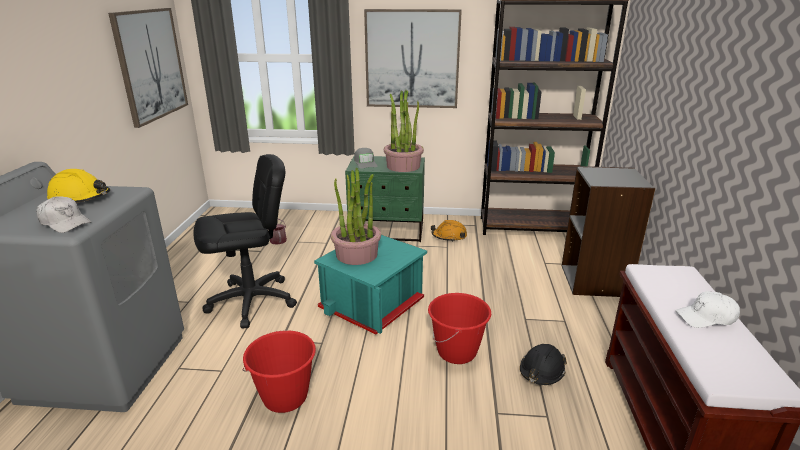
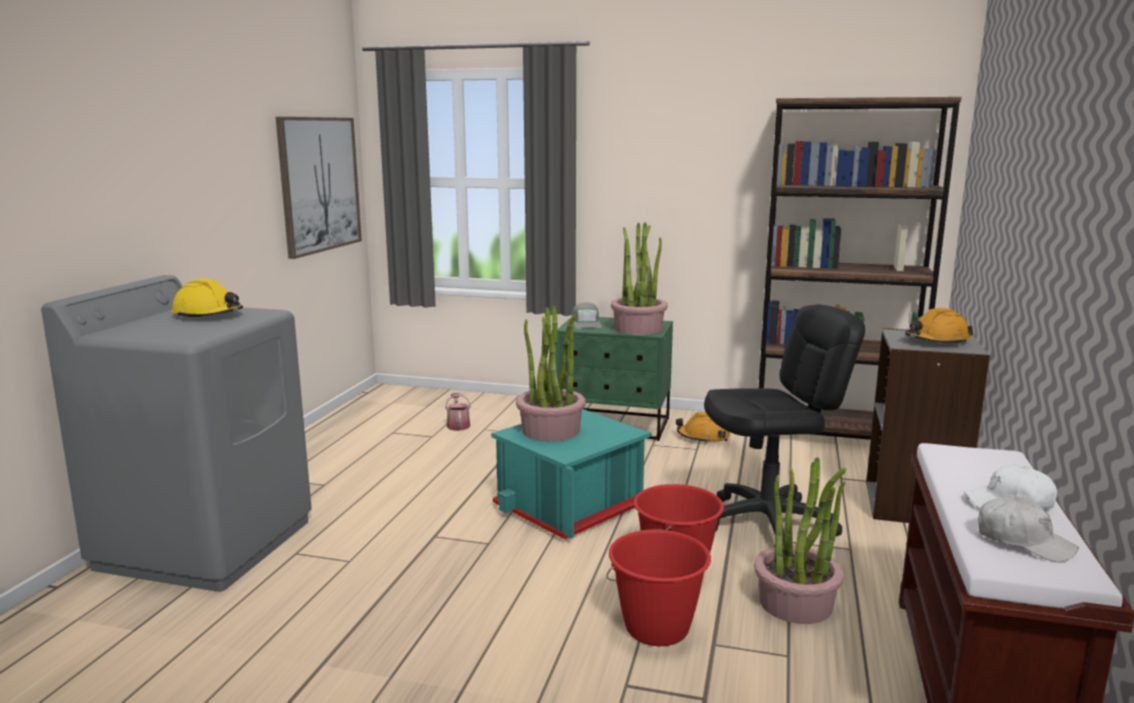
camera: 10 degrees right, 10 degrees down
(65, 222) = (186, 333): white cap -> white cap (1023, 541)
(252, 301) = (407, 491): black office chair -> black office chair (768, 523)
(285, 397) = (424, 597): red bucket -> red bucket (657, 629)
(412, 59) = (660, 185): picture -> none
(541, 371) = (796, 604): black hard hat -> potted plant
(616, 176) = (936, 341): none -> orange hard hat

